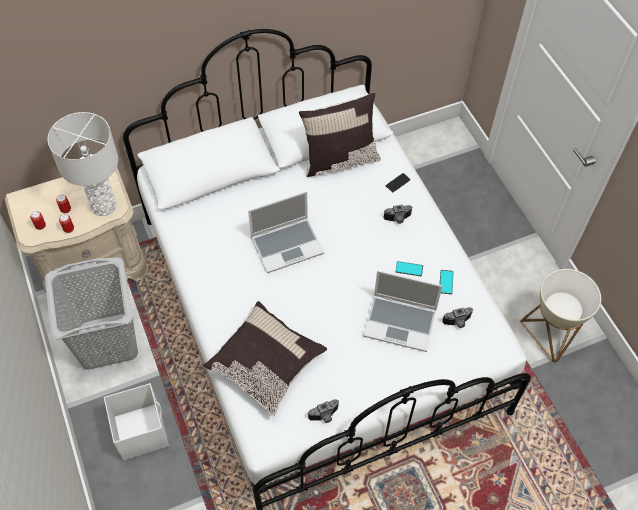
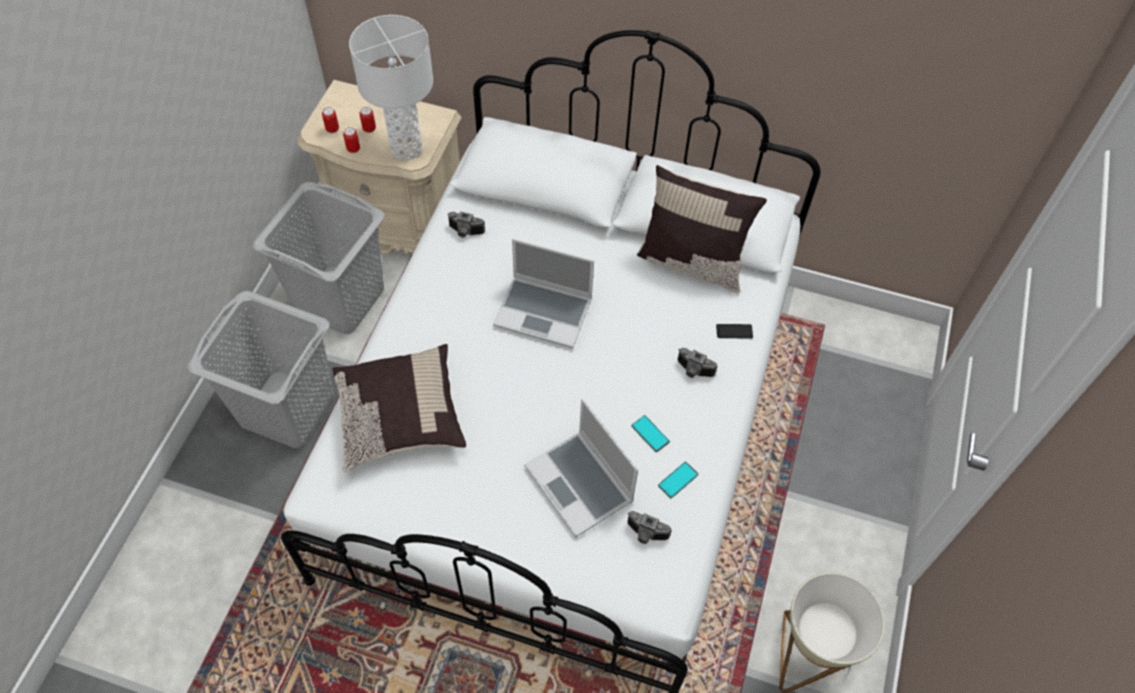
camera: 40 degrees right, 0 degrees up
(141, 430) = (287, 408): white storage box -> grey laundry basket
(325, 416) = (402, 517): camera -> camera (465, 232)

